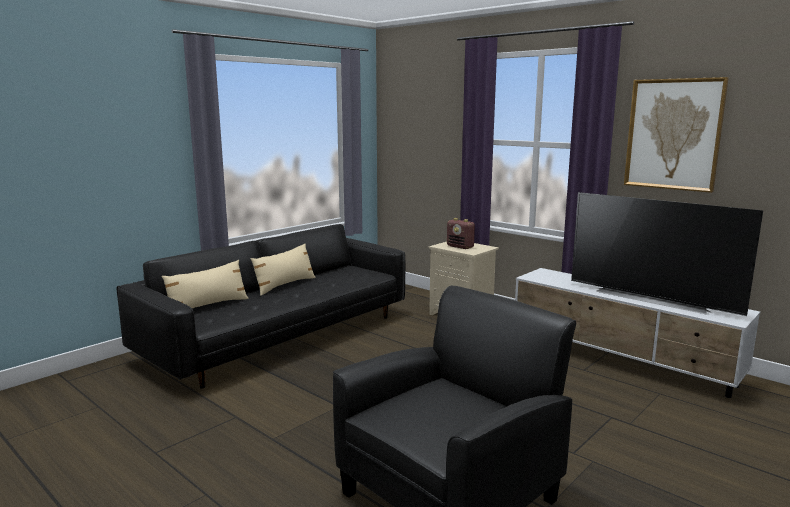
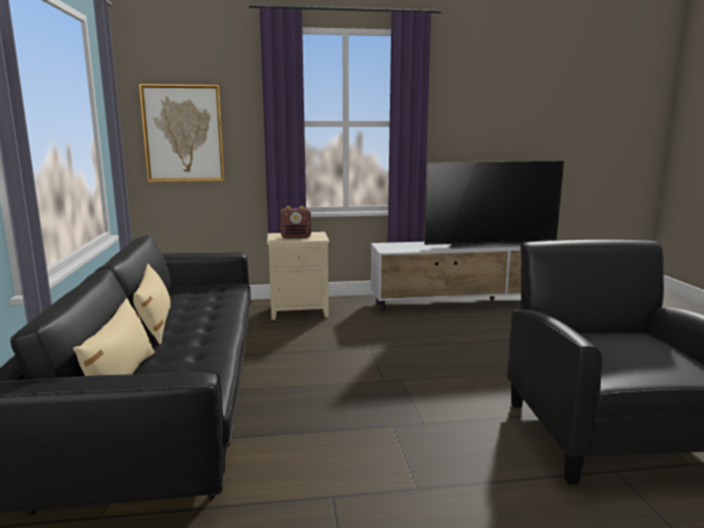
camera: 50 degrees left, 0 degrees up
(673, 134) = (469, 110): picture -> picture (183, 133)

